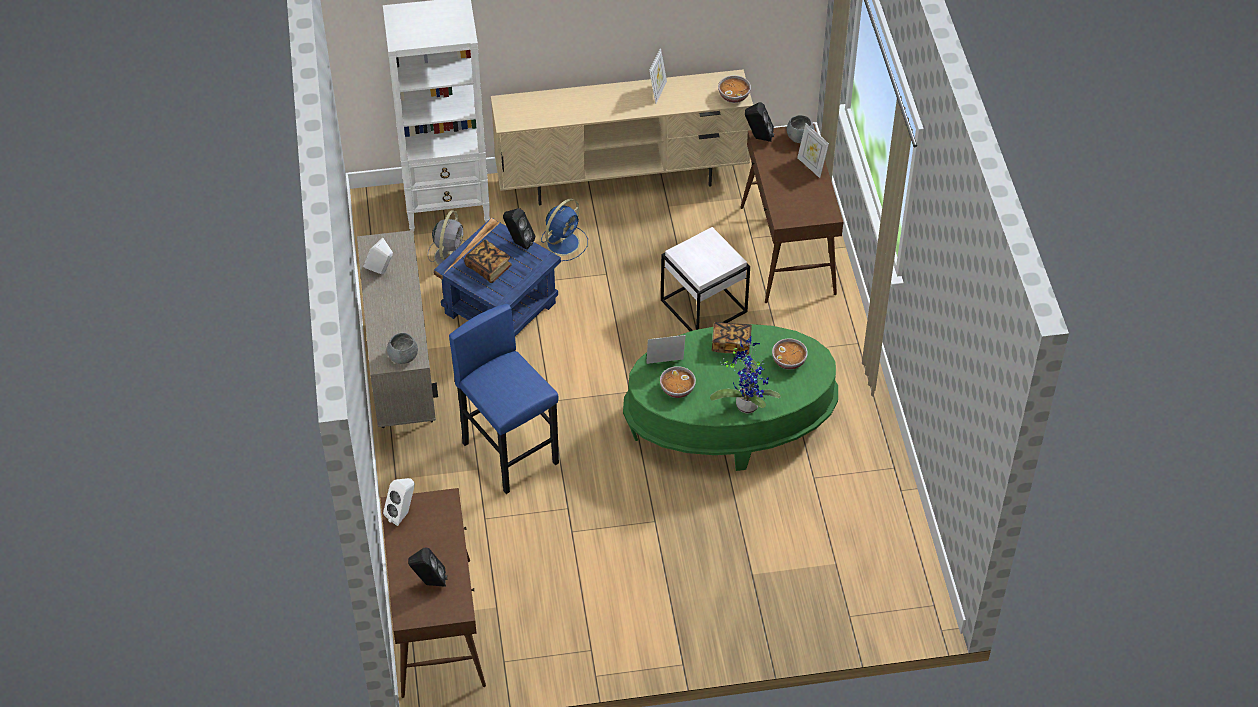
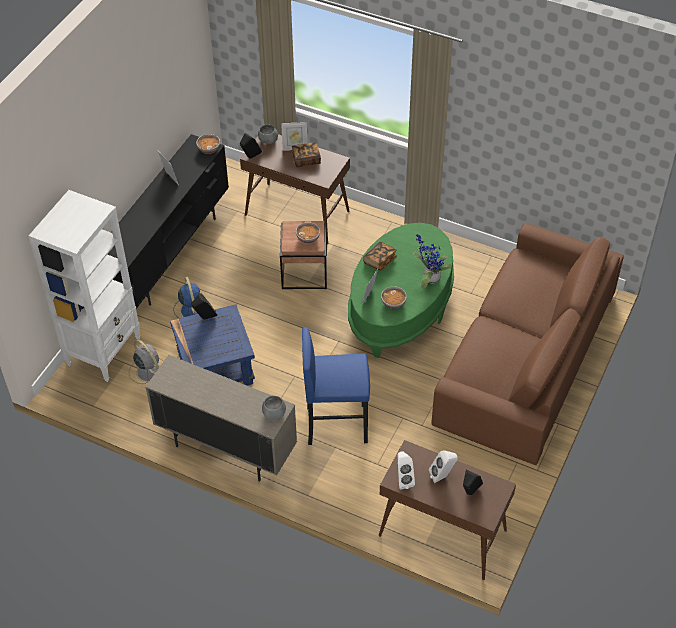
camera: 55 degrees left, 0 degrees up
(381, 272) = (190, 389): white speaker -> white speaker (442, 476)
(488, 268) = (211, 343): book -> book (306, 160)
(623, 179) = (169, 255): beige tv stand -> black tv stand
(704, 306) = (305, 272): white side table -> brown side table
(757, 581) = (524, 357): none -> brown sofa
(789, 361) = (414, 243): bowl -> bowl (308, 238)

